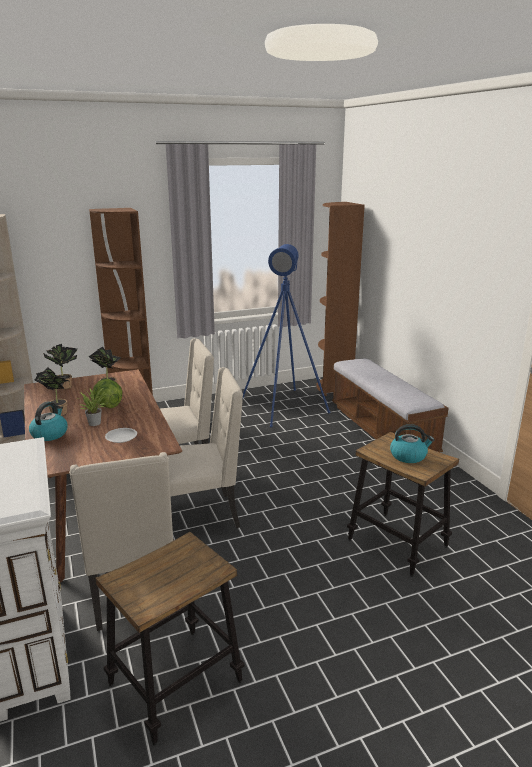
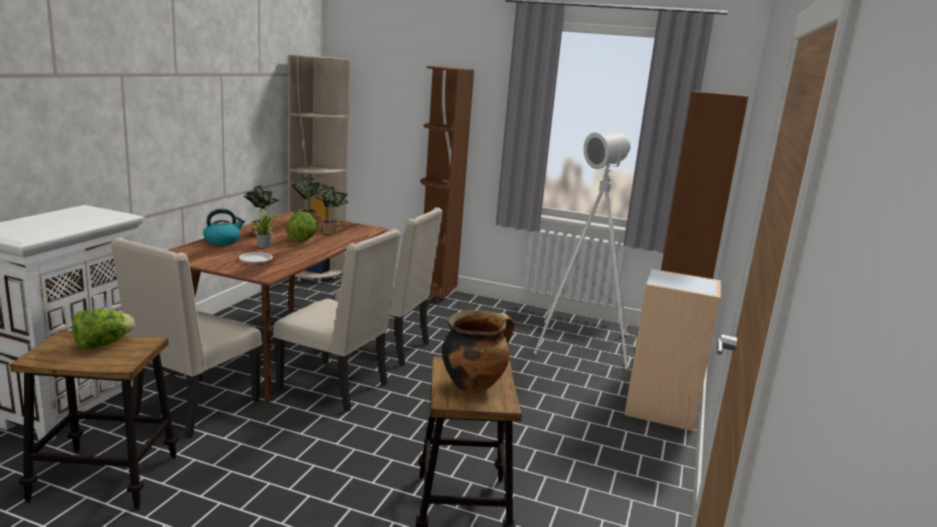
camera: 40 degrees right, 5 degrees down
(159, 566) = (103, 344): none -> lettuce
(283, 408) = (582, 344): blue floor lamp -> white floor lamp
(381, 429) = (662, 410): bench -> bookcase
(408, 456) = (473, 385): kettle -> cooking pot

